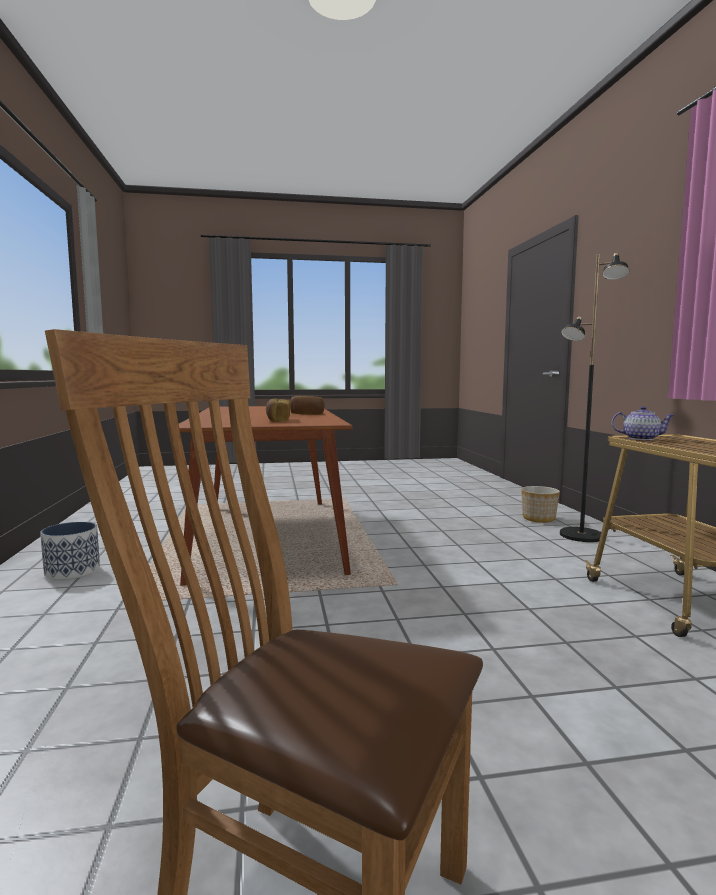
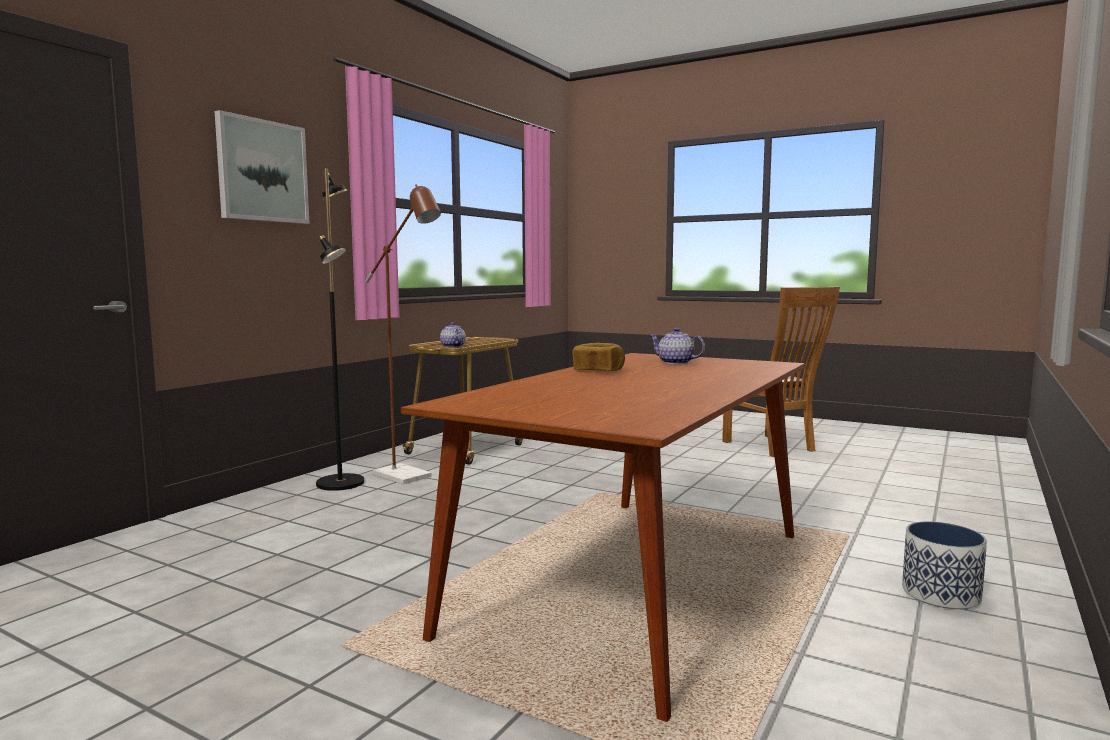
camera: 140 degrees left, 0 degrees up
(278, 420) = (676, 362): bread -> teapot
(539, 519) = (287, 506): planter -> none
(569, 552) = (408, 477): none -> brown floor lamp
(632, 262) = (262, 171): none -> picture

